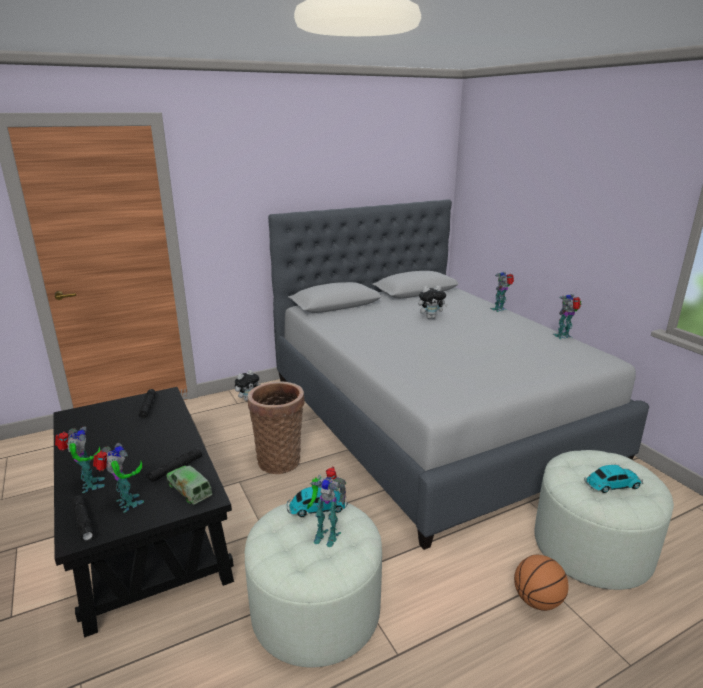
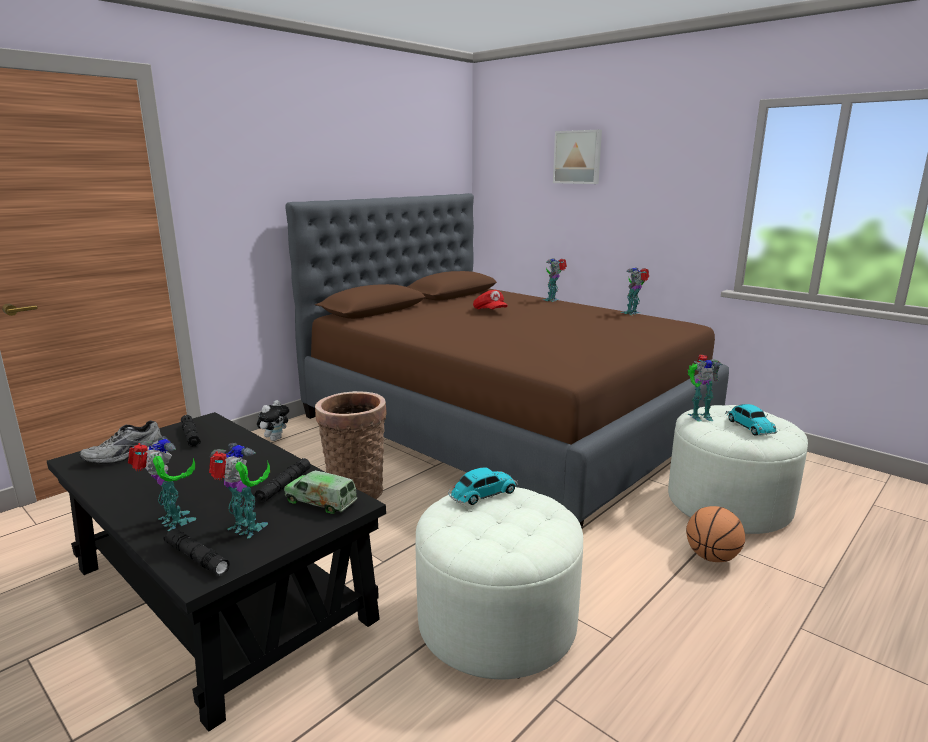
camera: 20 degrees left, 5 degrees down
(98, 417) = (125, 455): none -> grey shoe
(326, 534) = (513, 514): toy robot -> toy robot (699, 416)
(431, 317) = (489, 311): plush toy -> red cap
(432, 417) = (504, 425): grey bed -> brown bed
(540, 177) = (578, 157): none -> picture
(611, 485) = (748, 426): toy car -> toy car turned 105 degrees clockwise

